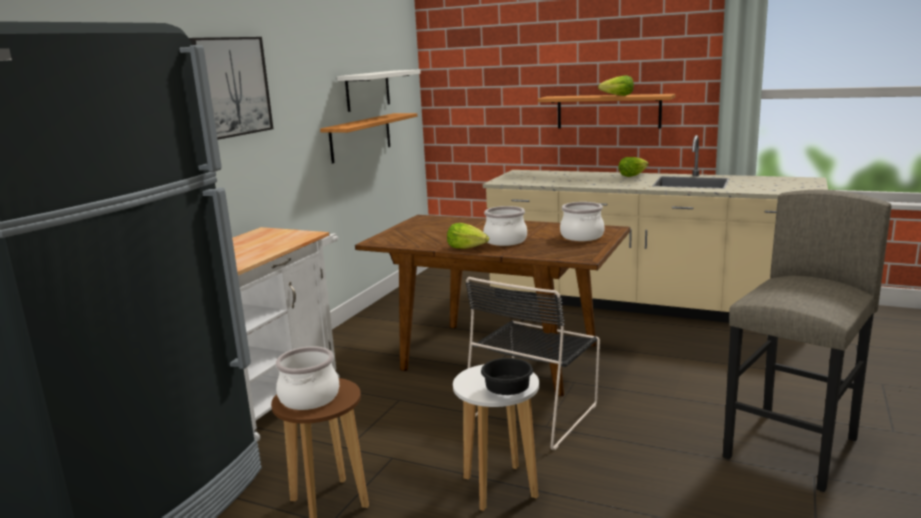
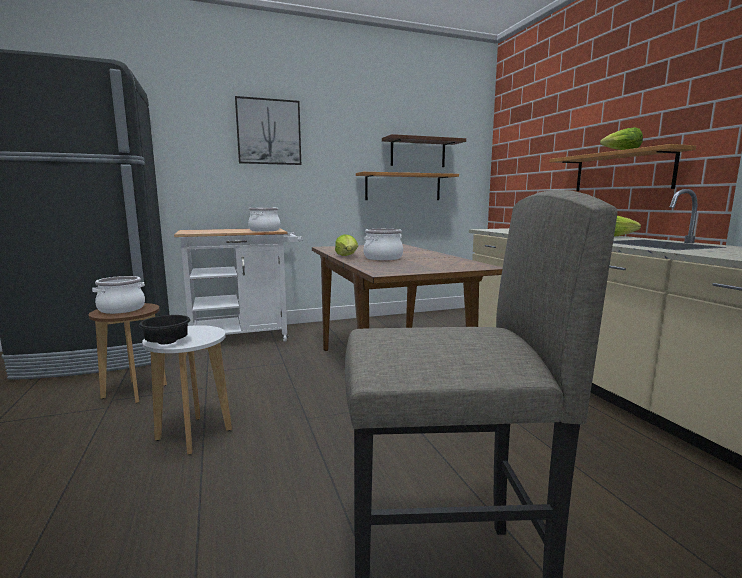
camera: 45 degrees right, 5 degrees down
(368, 90) = (418, 153): white shelf -> brown shelf
(534, 412) = (324, 406): black chair -> none
(581, 236) = (440, 265): cooking pot -> cooking pot (264, 230)

